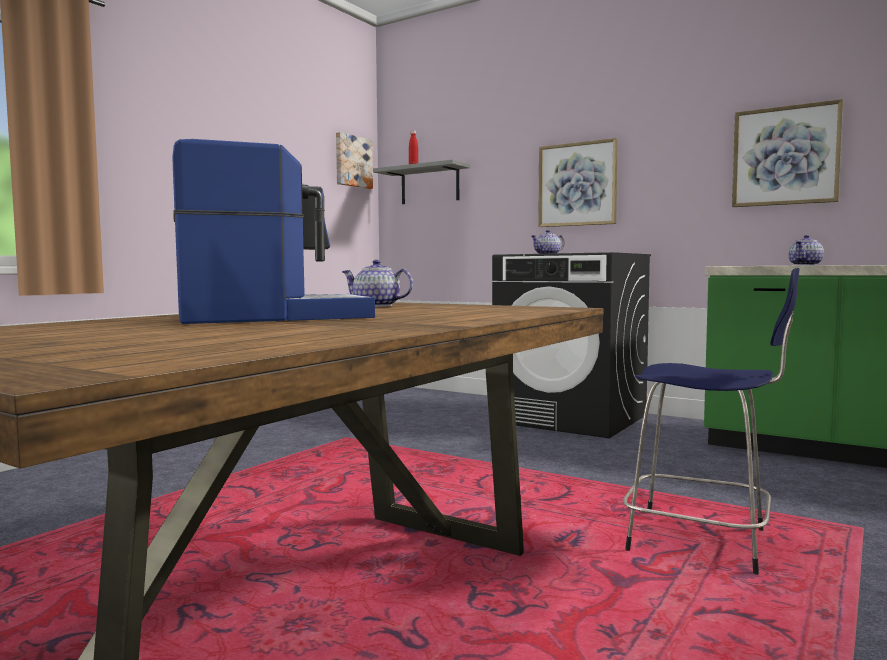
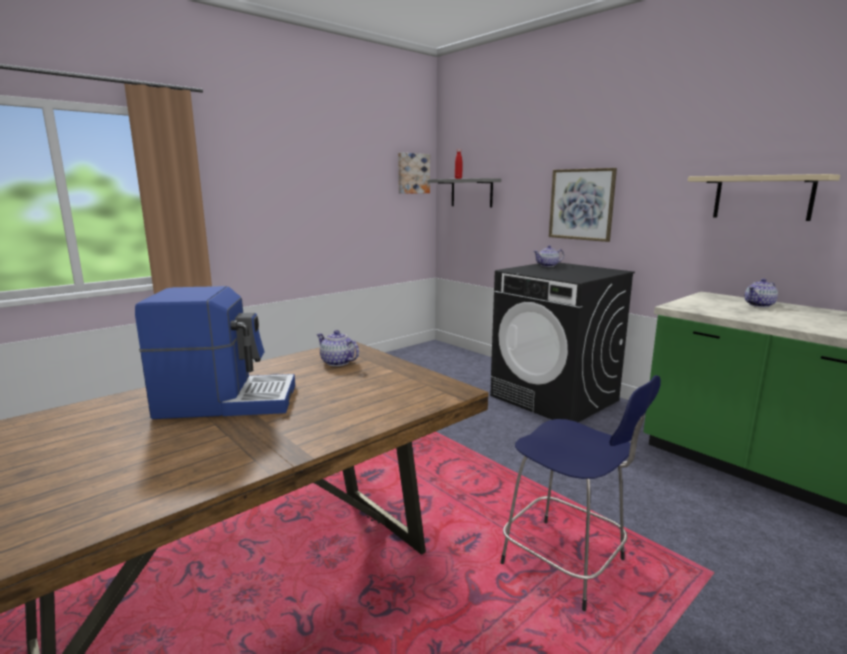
camera: 15 degrees right, 10 degrees up
(785, 156) = (762, 197): picture -> beige shelf

